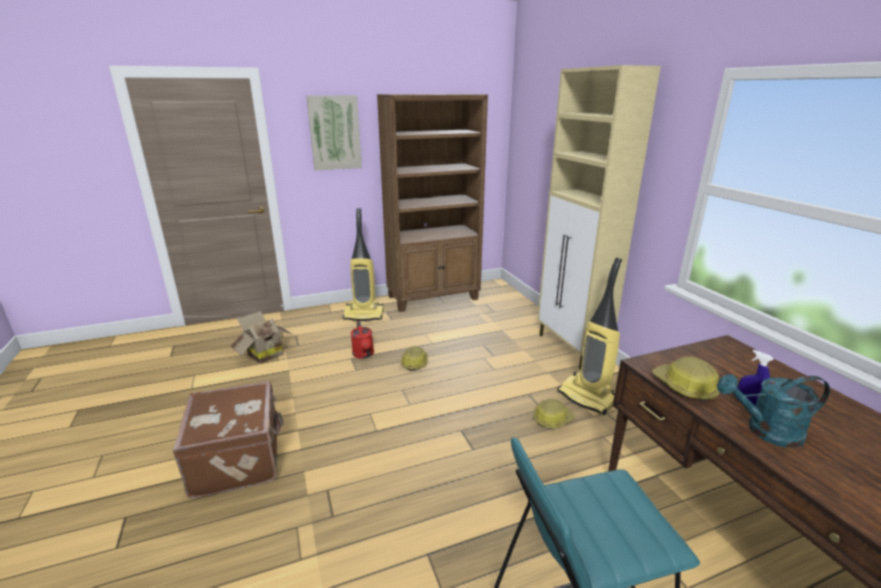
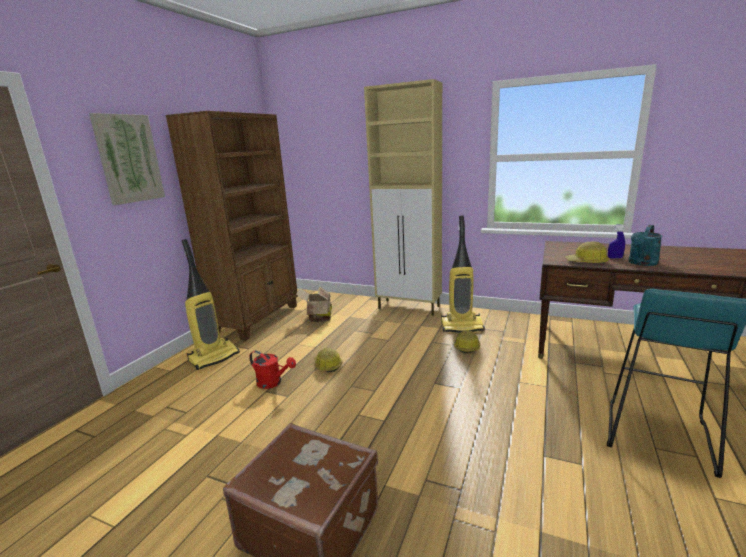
camera: 45 degrees left, 5 degrees down
(263, 354) = (157, 441): cardboard box -> cardboard box (318, 318)

